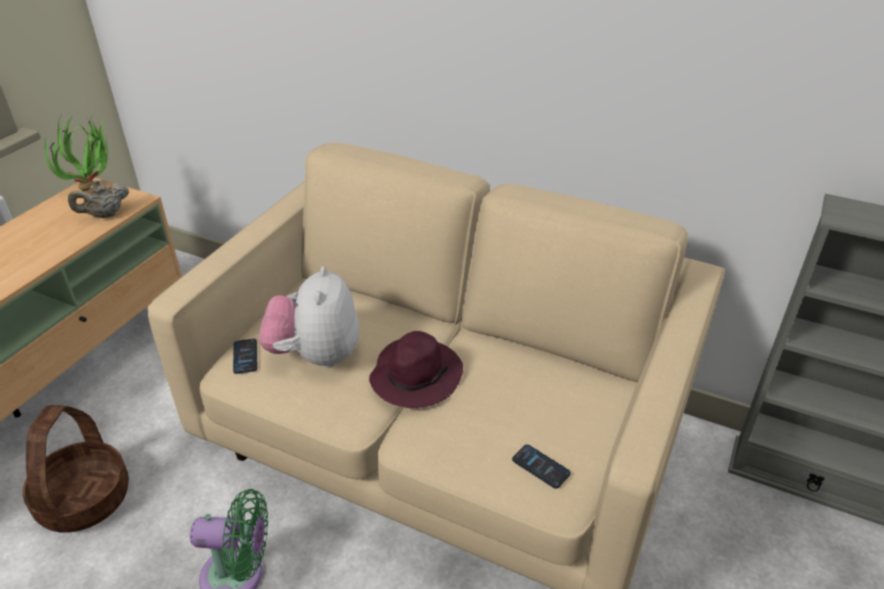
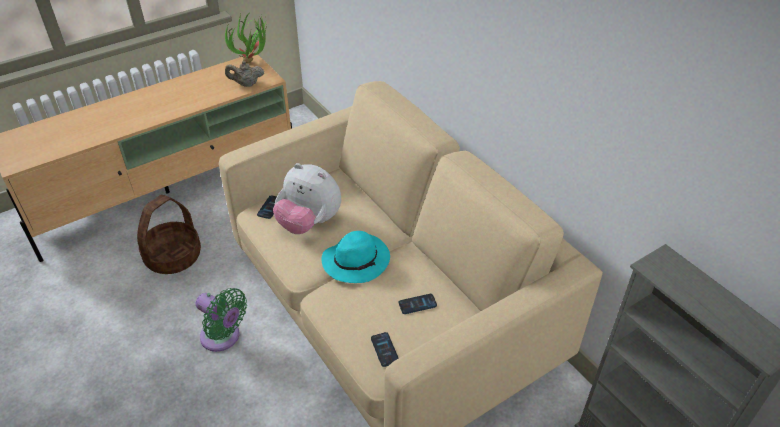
camera: 30 degrees right, 5 degrees up
(316, 355) = (309, 223): plush toy -> plush toy turned 90 degrees counterclockwise
(416, 376) = (357, 260): purple hat -> turquoise hat
(532, 396) = (417, 304): none -> phone

